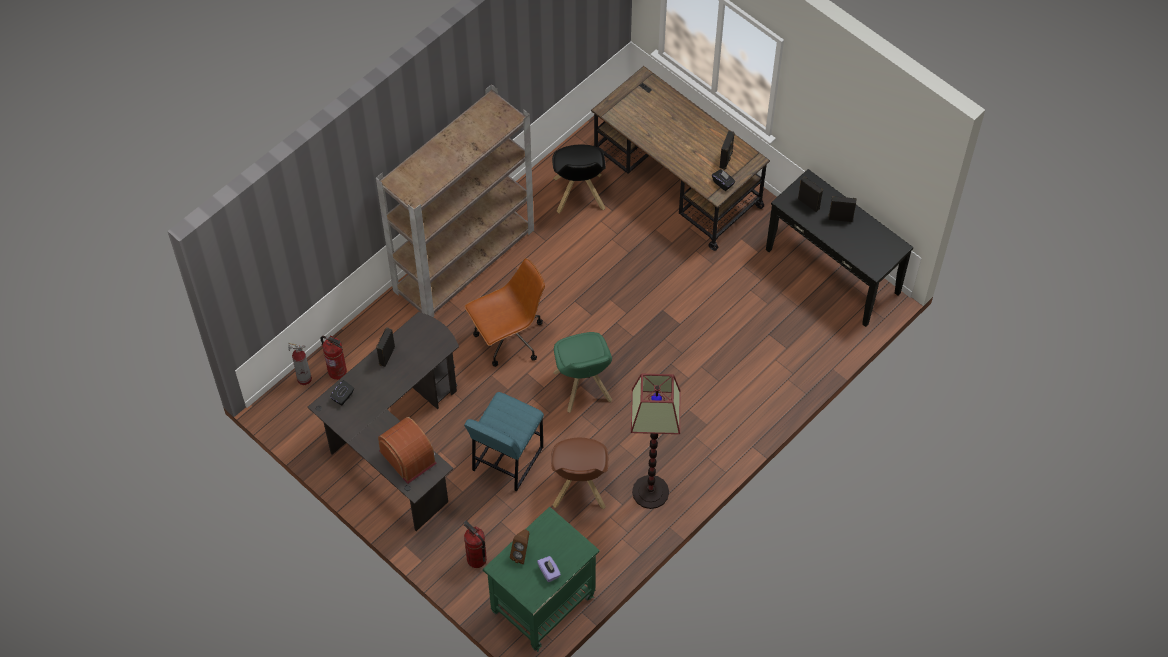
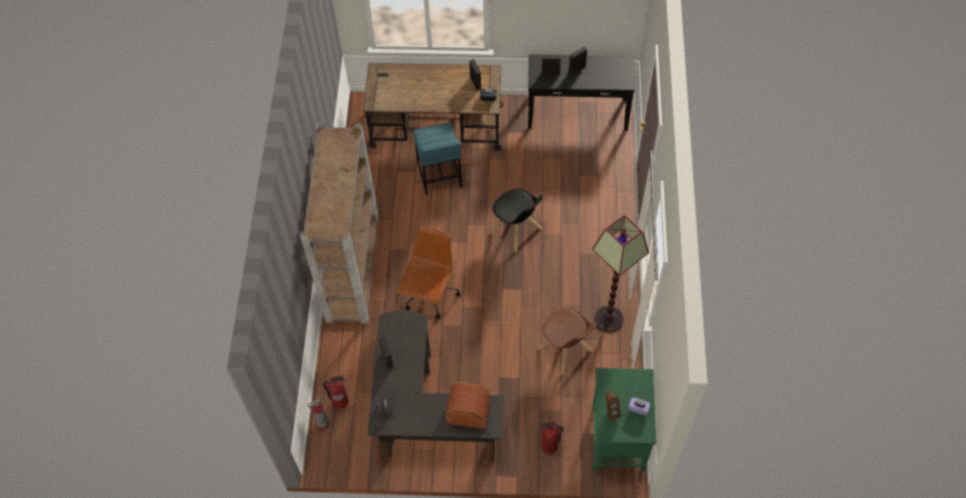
camera: 40 degrees left, 0 degrees up
(507, 460) = (505, 370): blue stool -> blue stool (440, 175)
(579, 195) = (385, 176): black chair -> black chair (516, 231)
(583, 387) = (505, 288): green chair -> none

